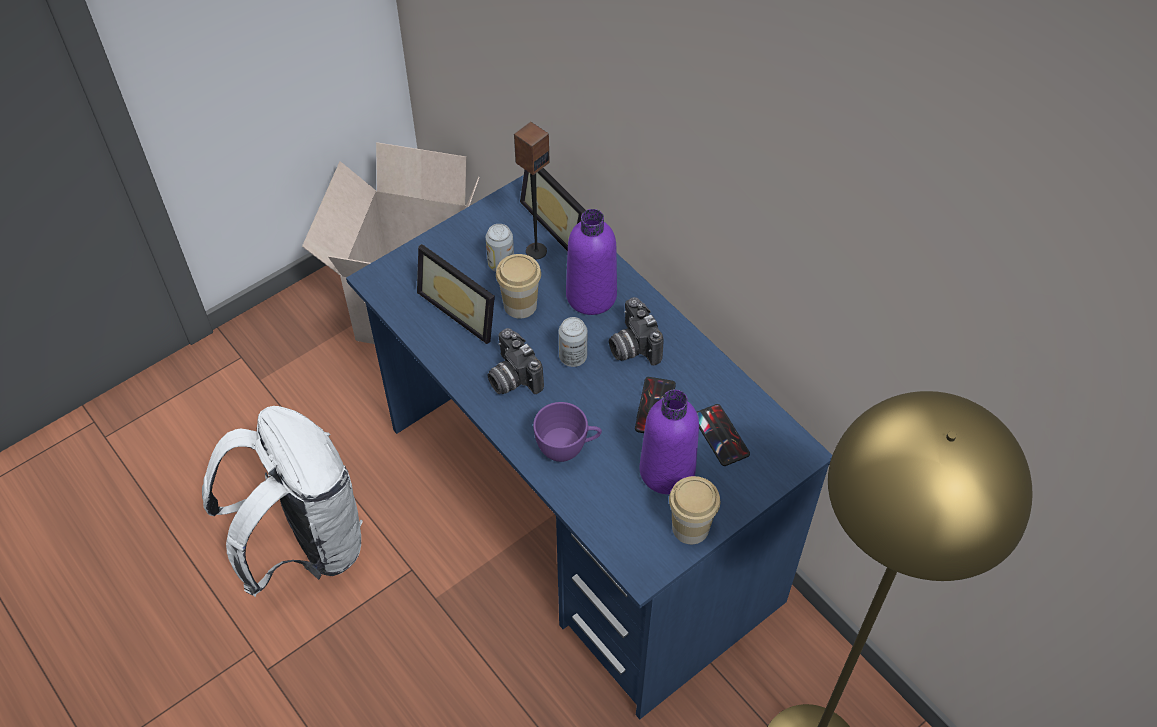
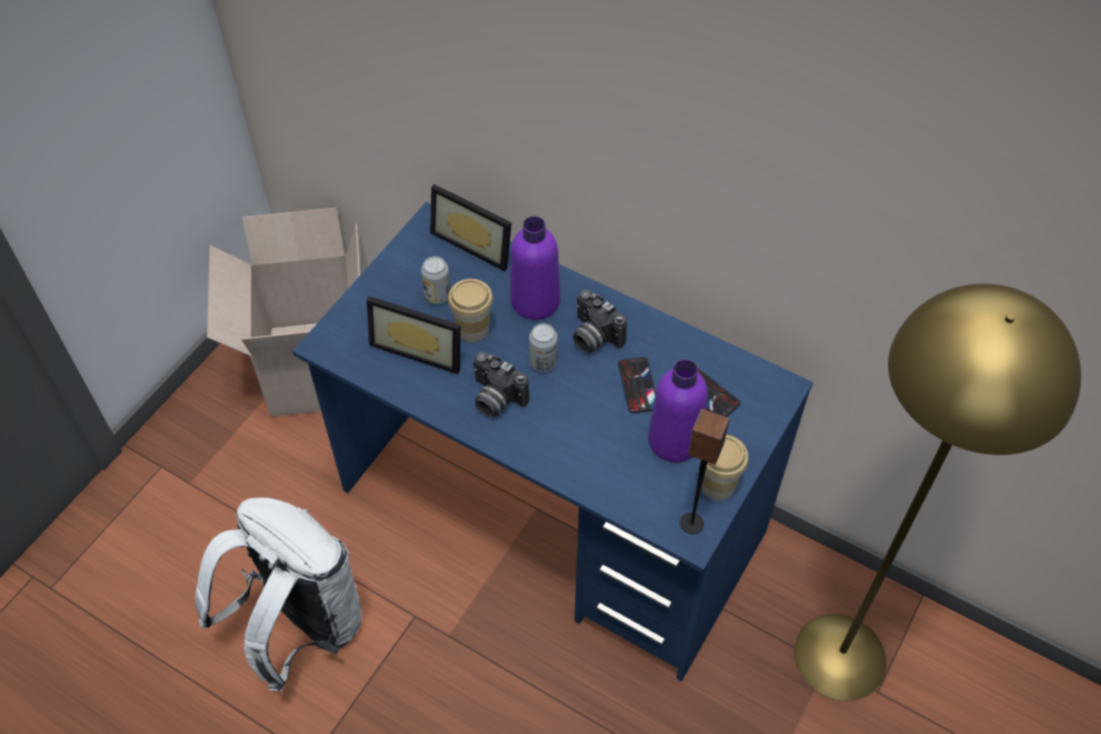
camera: 20 degrees left, 0 degrees up
(536, 251) = (465, 274): speaker -> speaker (691, 523)
(567, 448) = (575, 447): purple cup -> none

